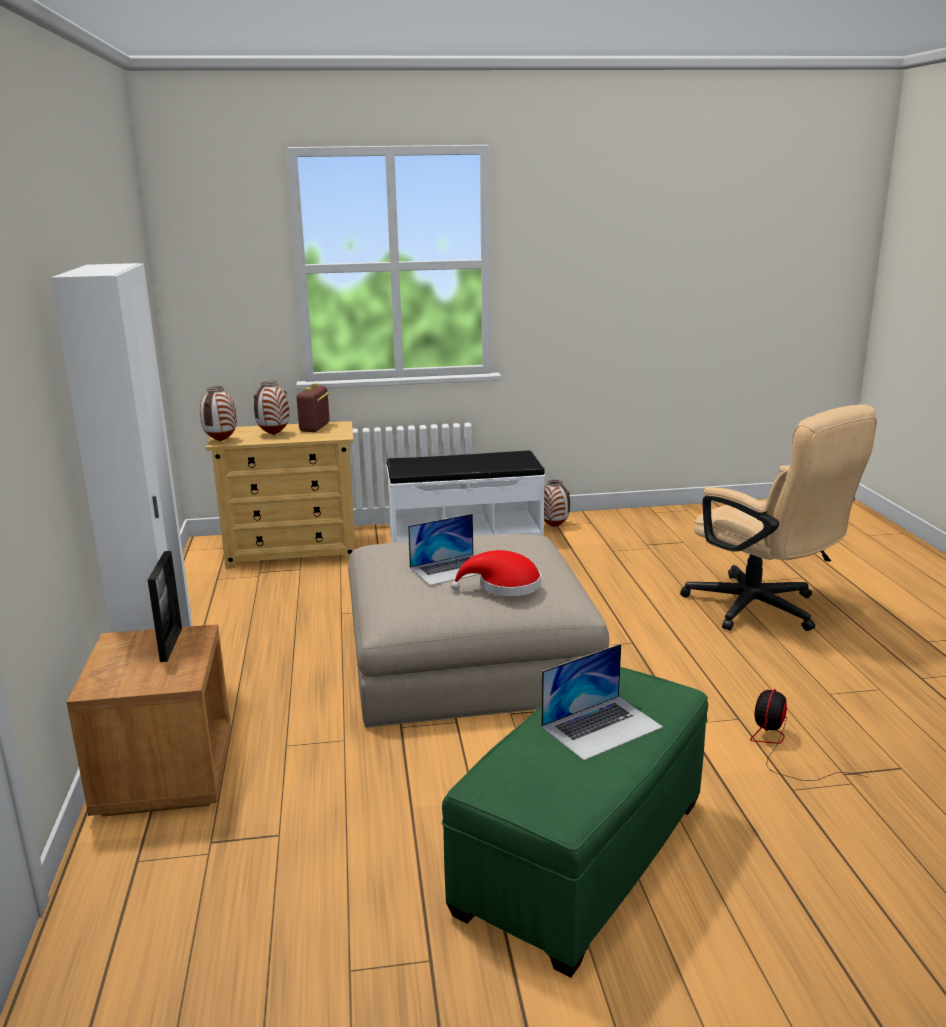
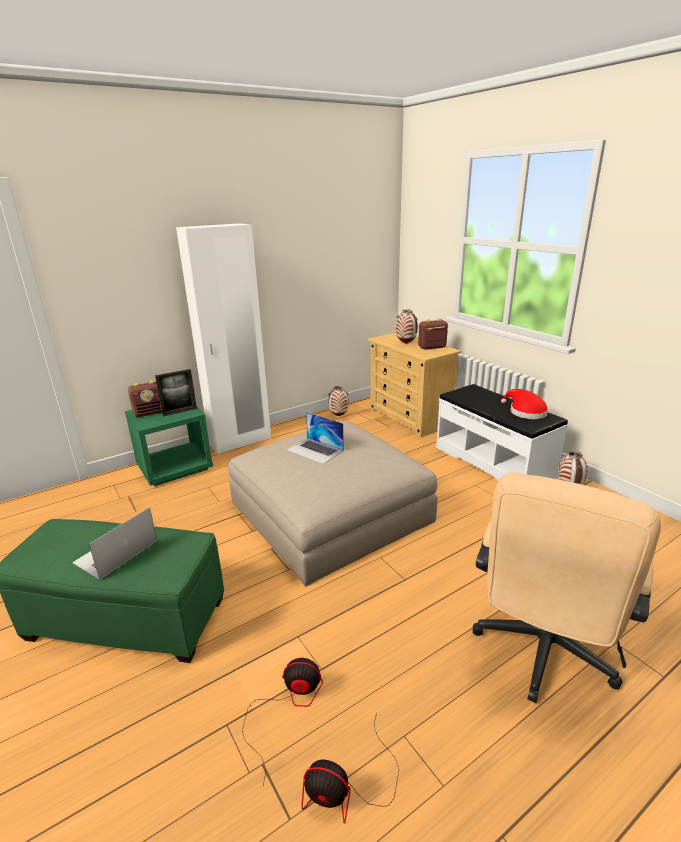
camera: 65 degrees right, 5 degrees up
(127, 673) = (150, 413): none -> radio
(165, 774) = (175, 467): brown nightstand -> green nightstand
(221, 441) = (380, 338): vase -> vase (339, 416)
(504, 586) = (301, 473): red hat -> red hat (525, 412)
(602, 726) = (116, 552): laptop -> laptop turned 90 degrees clockwise
(876, 733) = (347, 788): none -> fan

